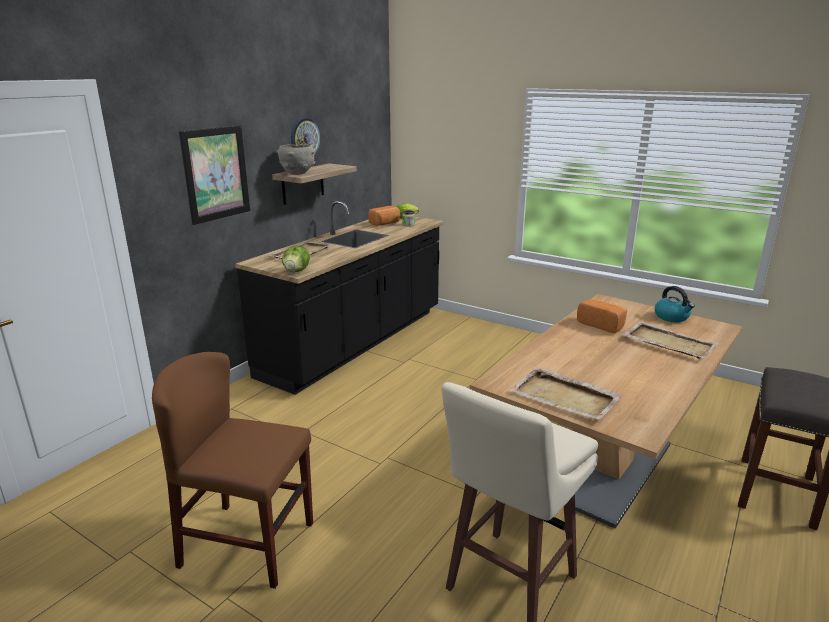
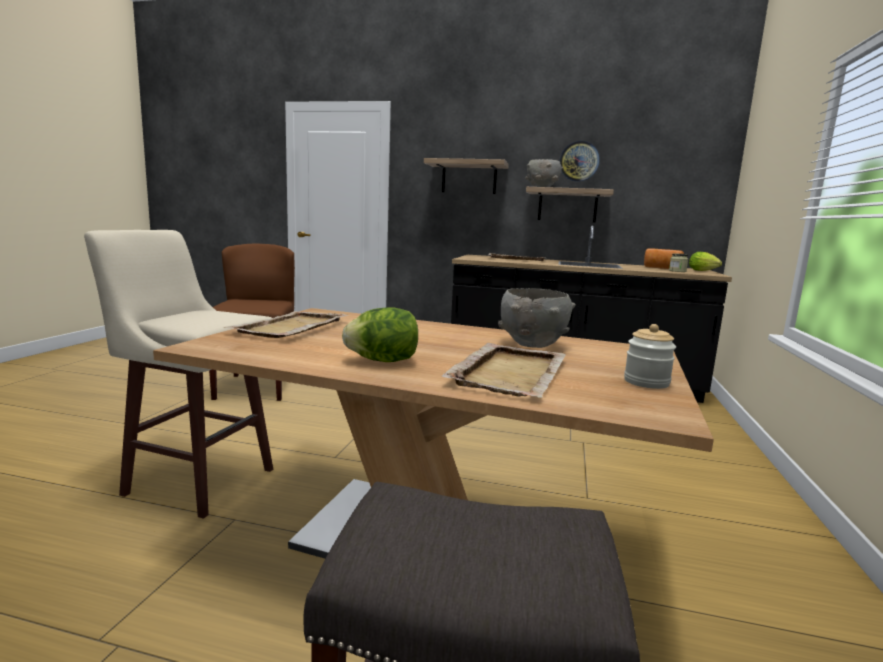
camera: 70 degrees right, 10 degrees down
(216, 173) = (469, 178): picture -> shelf
(296, 271) = (468, 258): lettuce -> lettuce (383, 361)
(601, 325) = (532, 345): bread -> grey bowl
(672, 317) = (646, 382): kettle -> jar

